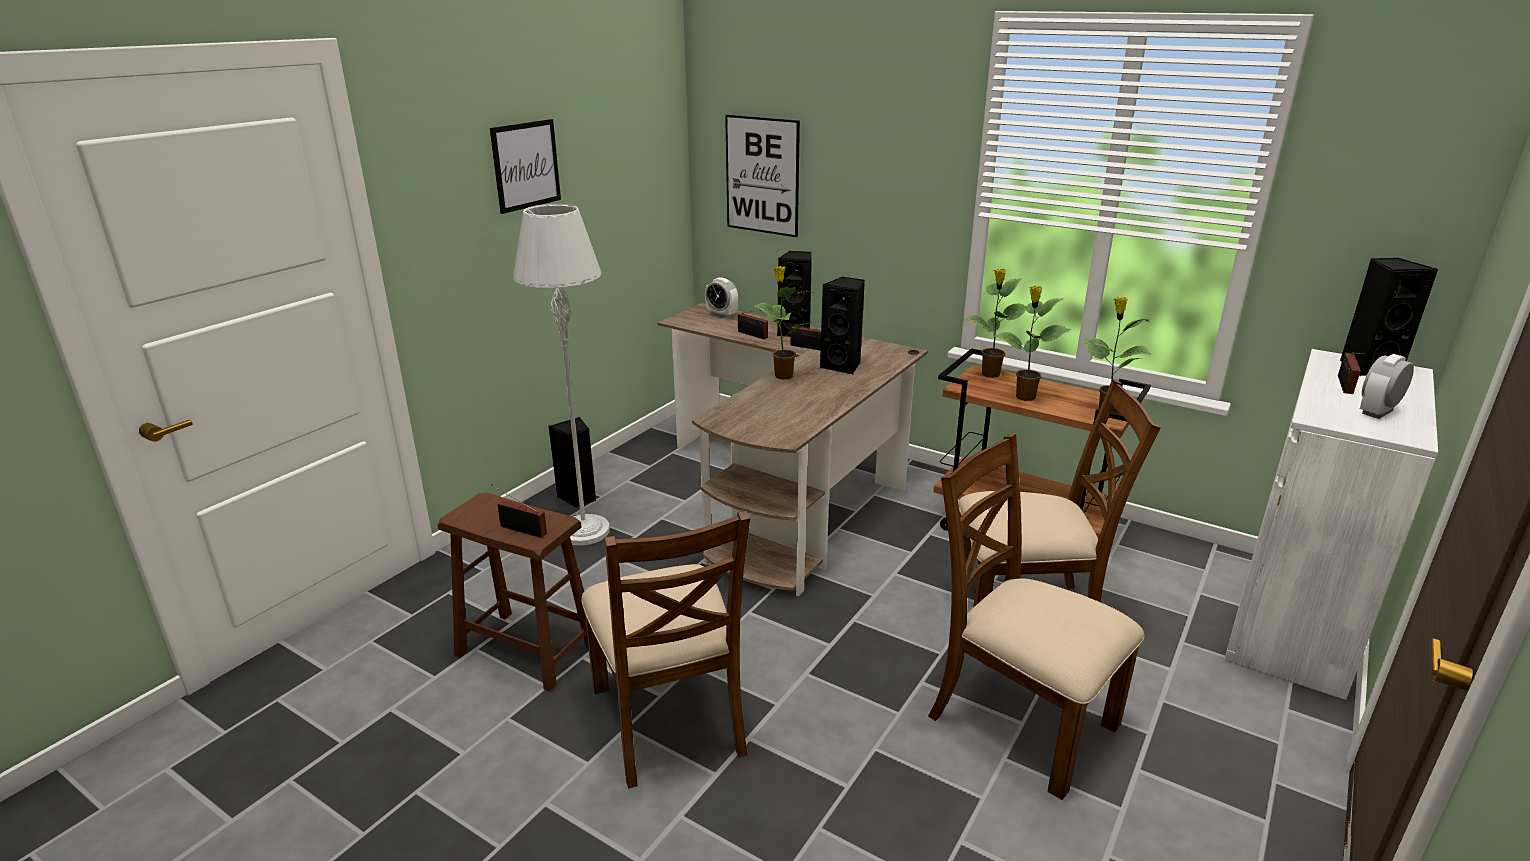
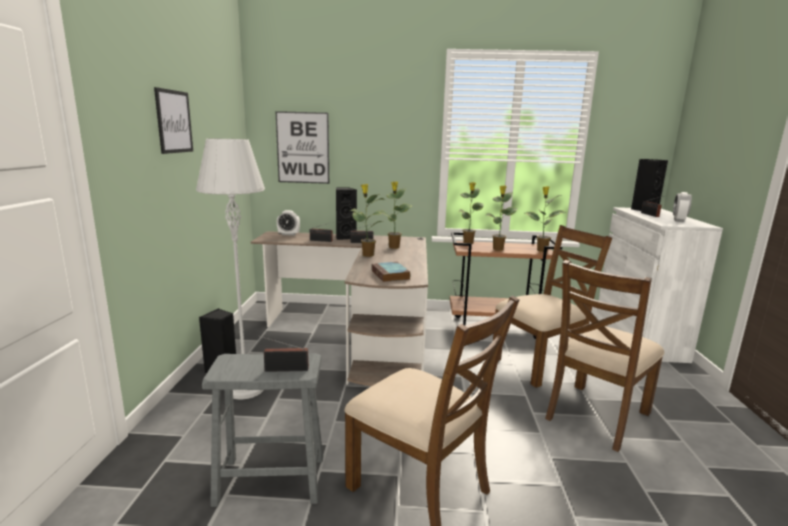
camera: 30 degrees left, 10 degrees down
(526, 650) = (271, 480): brown stool -> grey stool
(765, 422) = (391, 275): none -> book
(843, 366) = (394, 247): black speaker -> potted plant
(1020, 720) = (596, 415): brown chair -> brown chair turned 60 degrees counterclockwise

